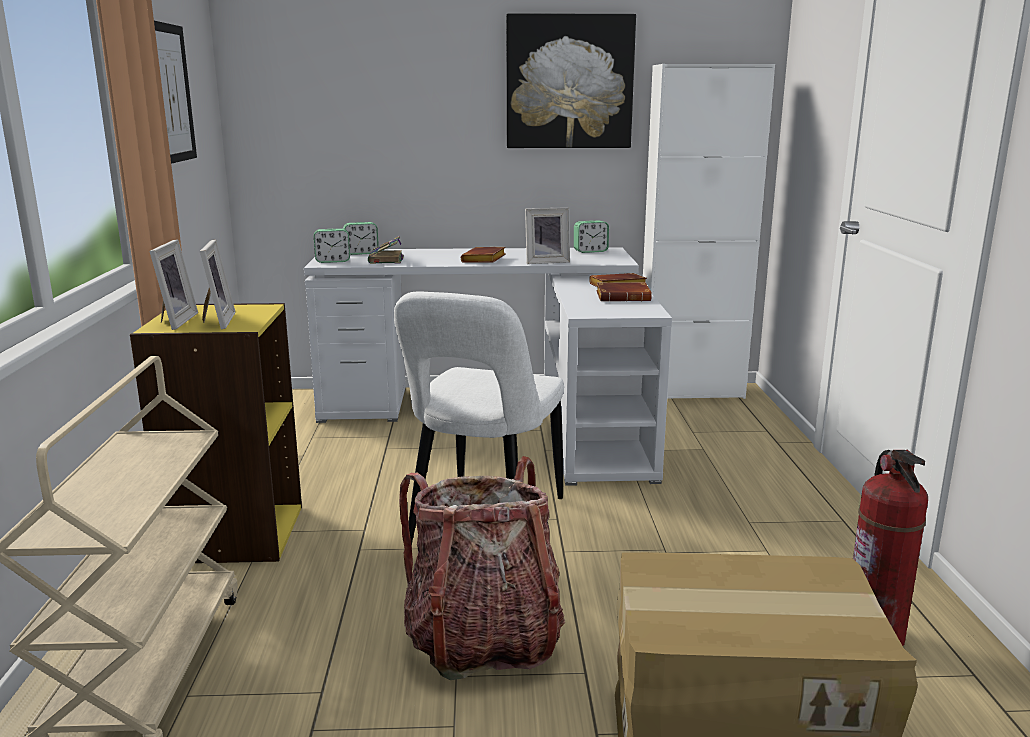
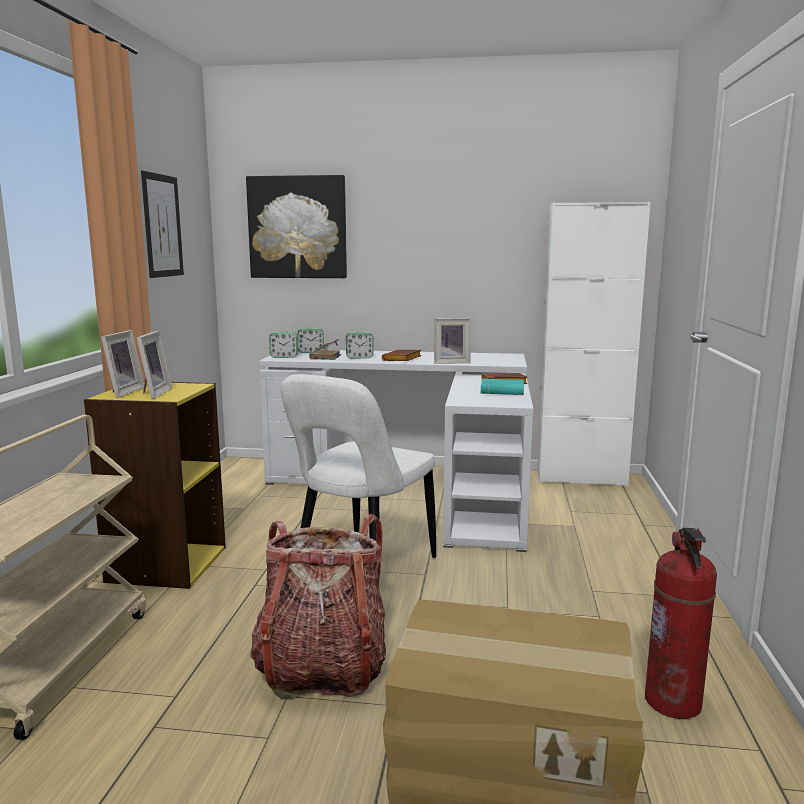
camera: 10 degrees right, 5 degrees down
(569, 82) = (480, 219): picture -> picture (298, 227)
(590, 251) = (494, 355): alarm clock -> alarm clock (359, 357)
(624, 297) = (503, 391): brown book -> turquoise book

